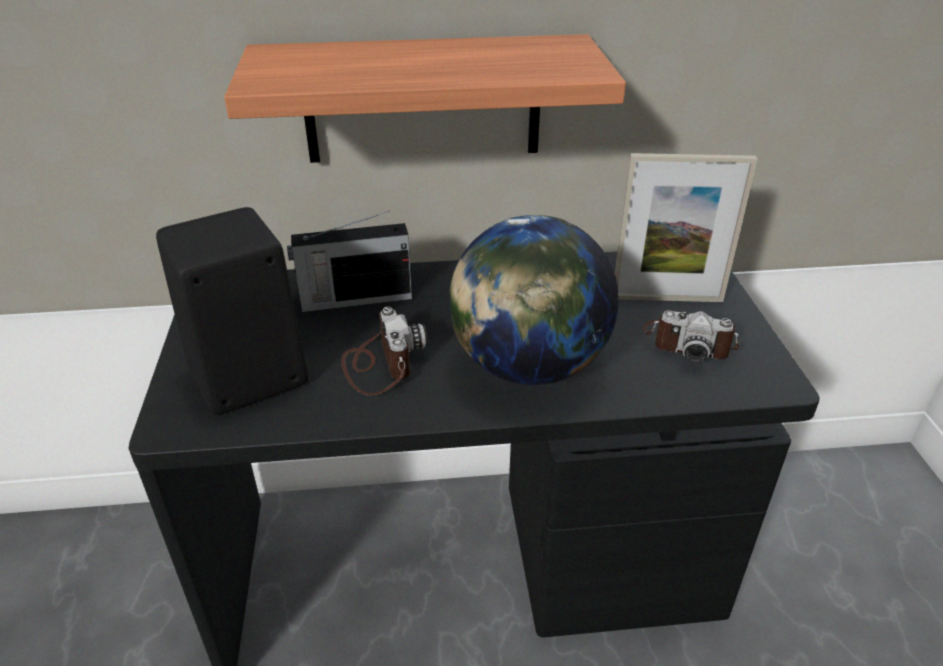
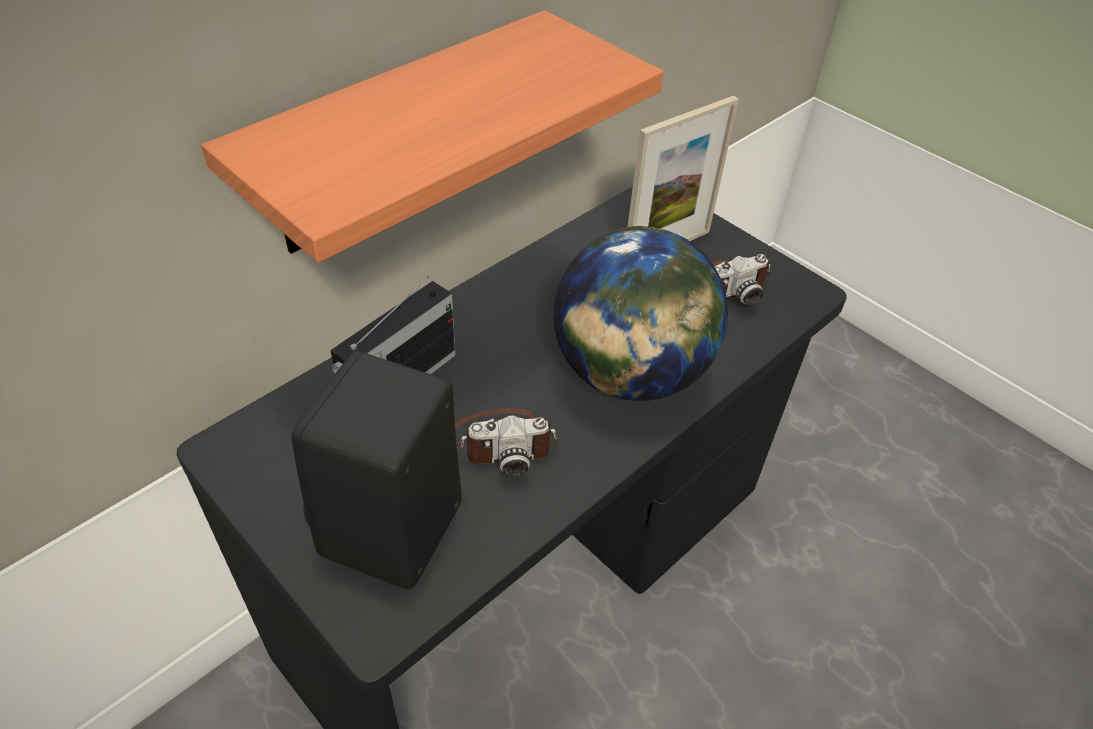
camera: 40 degrees left, 10 degrees up
(380, 364) = (503, 441): camera -> camera turned 135 degrees clockwise

